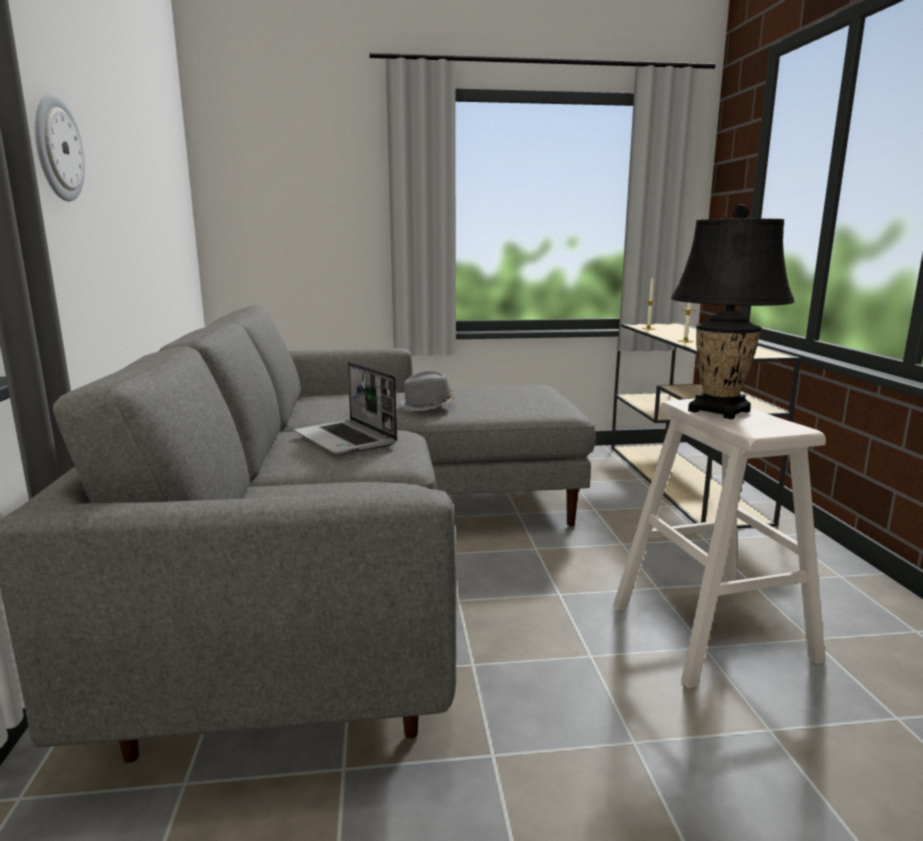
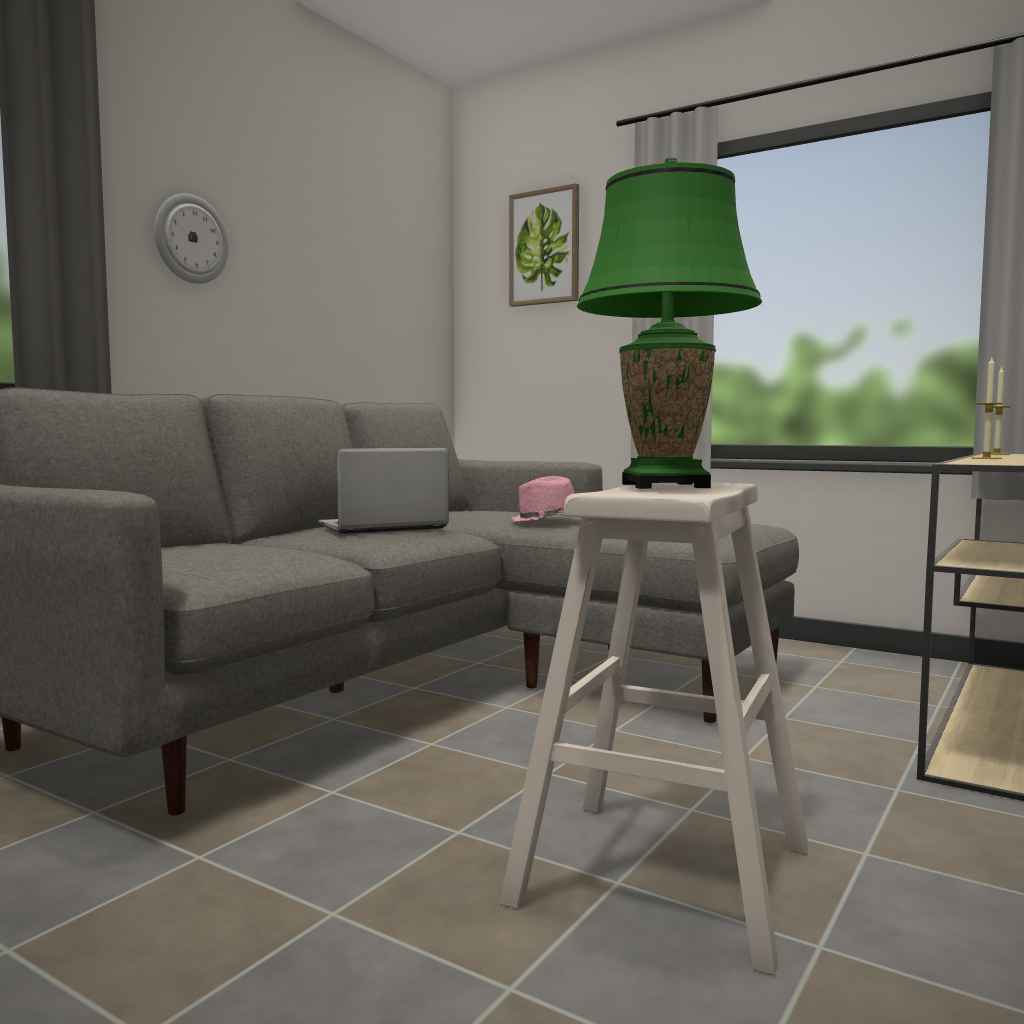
camera: 40 degrees right, 10 degrees down
(292, 151) = (545, 247): none -> picture
(347, 439) = (381, 527): laptop -> laptop turned 60 degrees clockwise
(427, 406) = (547, 521): grey hat -> pink hat
(719, 411) = (665, 486): black table lamp -> green table lamp

